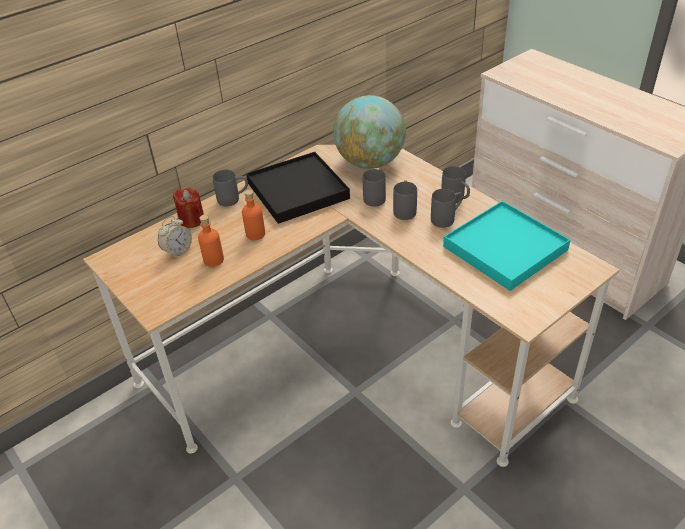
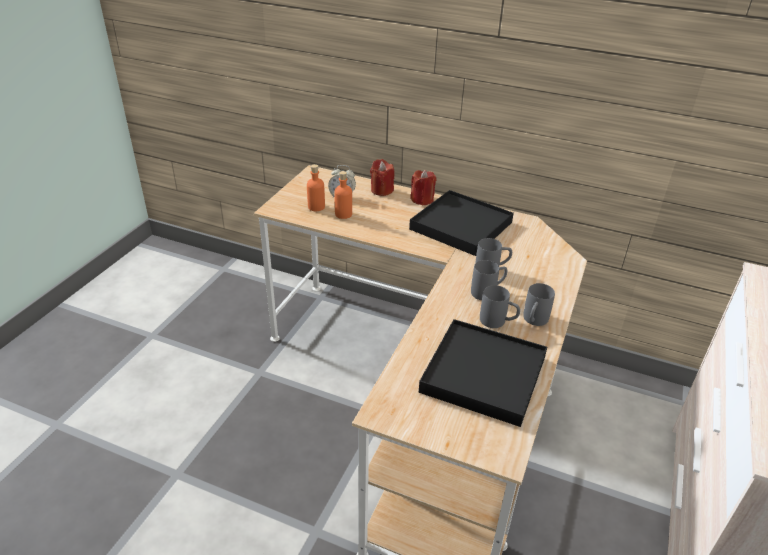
camera: 60 degrees right, 5 degrees down
(233, 199) = (422, 200): grey mug -> red candle
(255, 234) = (387, 223): orange bottle -> orange bottle (316, 207)
(370, 162) = (540, 252): globe -> none
(505, 248) = (483, 375): turquoise tray -> black tray

